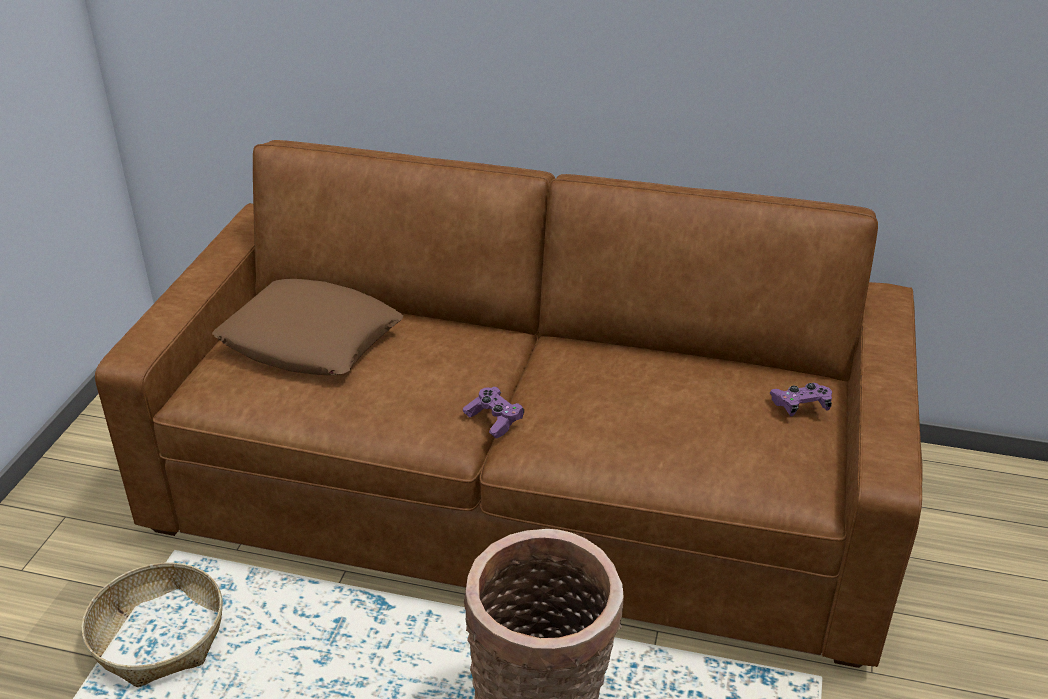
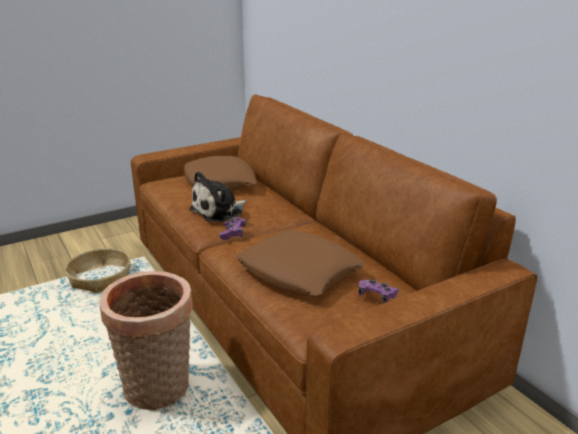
camera: 45 degrees right, 10 degrees down
(410, 394) = (219, 211): none -> plush toy
(677, 425) = (299, 271): none -> brown pillow

